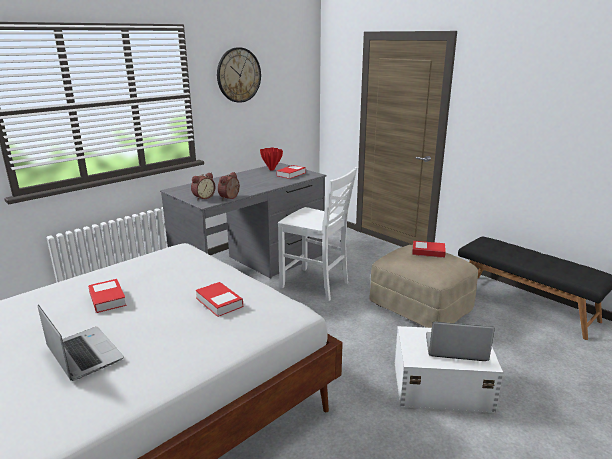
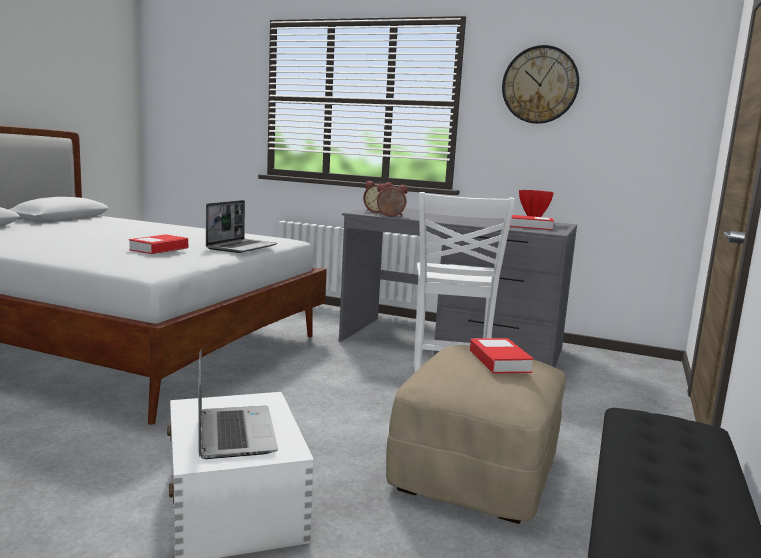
camera: 65 degrees right, 10 degrees down
(83, 354) = (65, 235): laptop -> laptop (242, 247)
(107, 299) = (159, 232): book -> none

